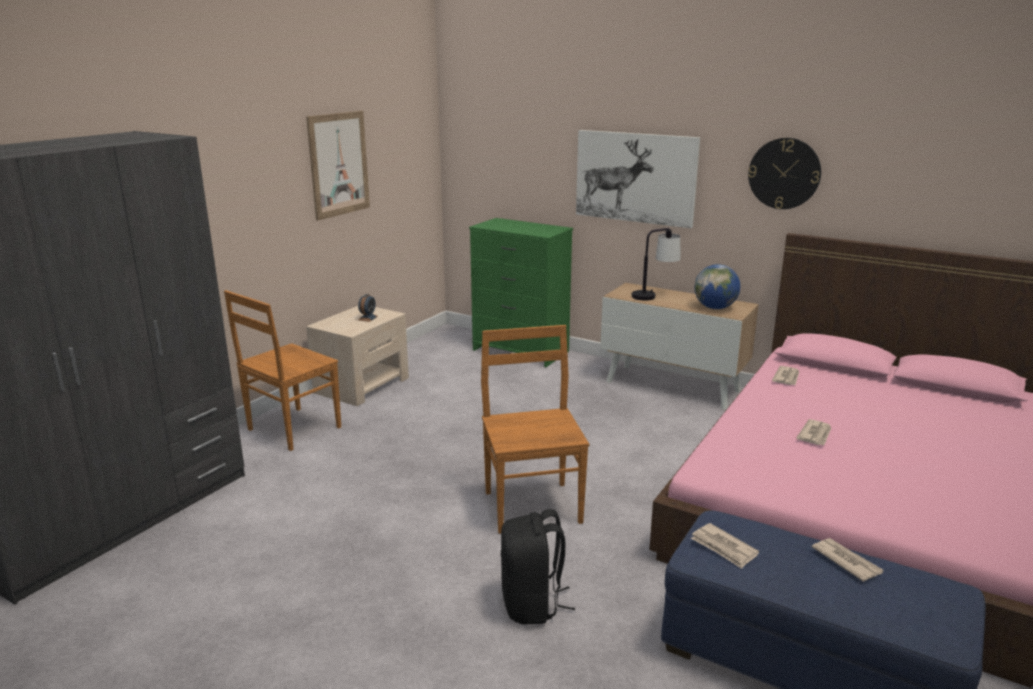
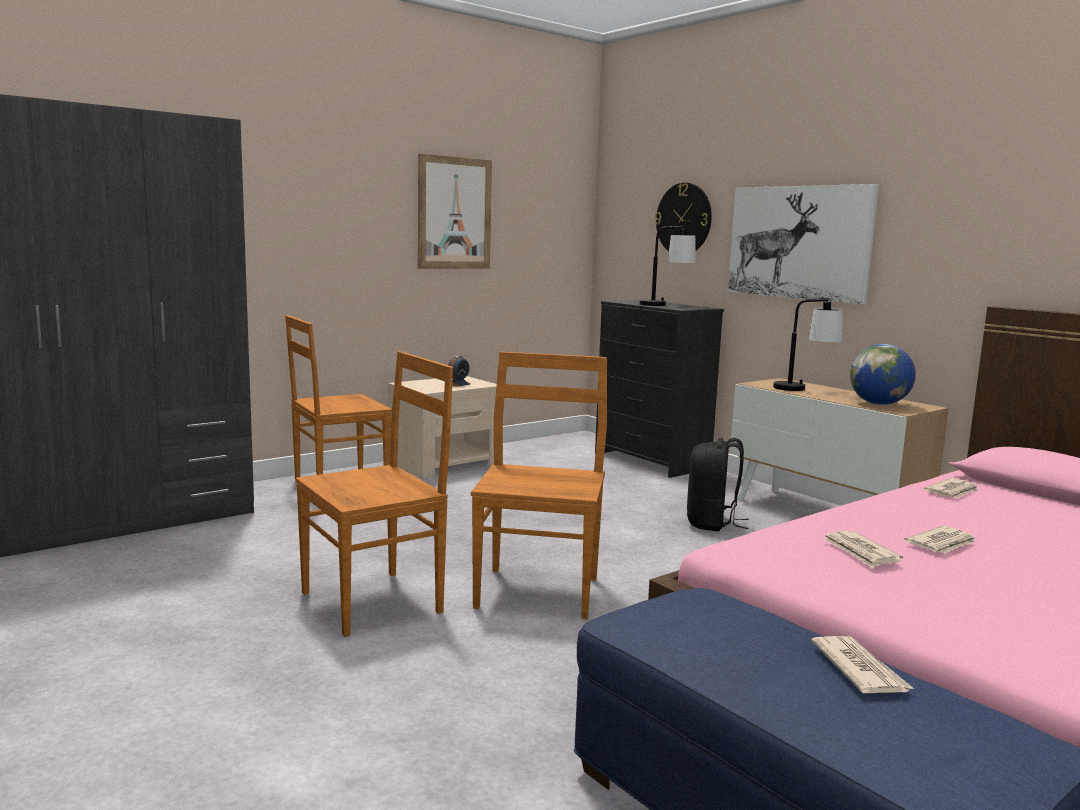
camera: 20 degrees right, 10 degrees down
(423, 545) = (375, 601): none -> brown chair
(520, 351) = (650, 461): green dresser -> black dresser
(526, 228) = (665, 305): none -> table lamp
(532, 604) = (448, 681): black backpack -> black backpack (712, 523)
(724, 548) = (674, 619): newspaper -> newspaper (860, 552)
(784, 173) = (988, 224): wall clock -> wall clock (684, 219)

